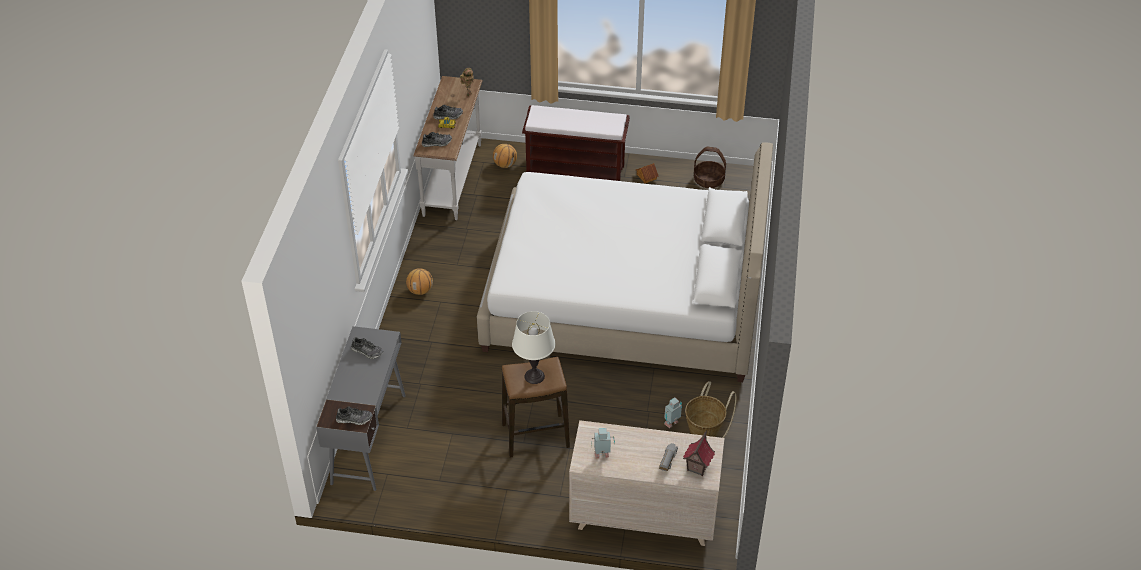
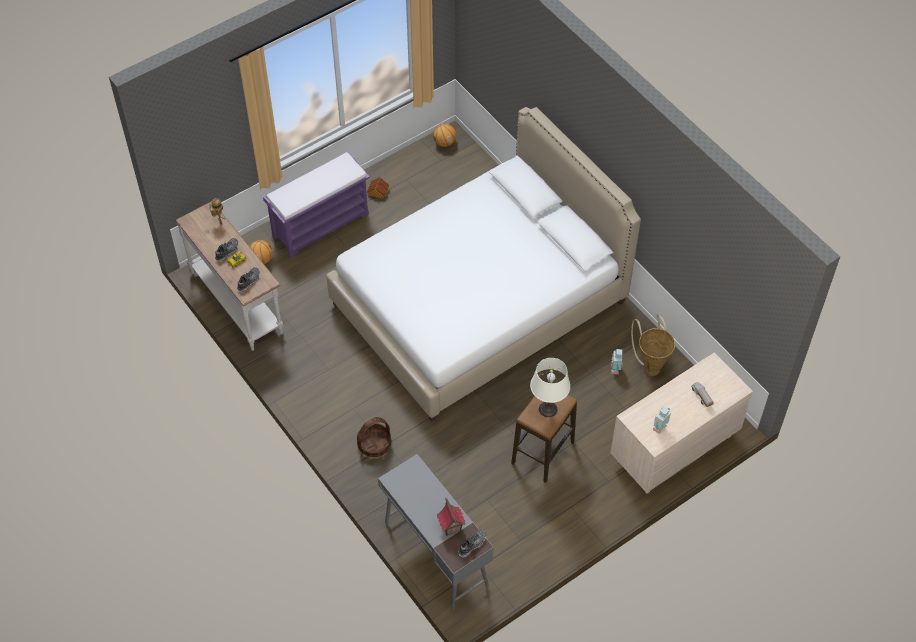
camera: 45 degrees left, 10 degrees up
(367, 351) = (414, 488): shoe -> none
(420, 290) = (328, 411): basketball -> basketball (444, 142)
(576, 170) = (321, 224): brown bench -> purple bench
(697, 467) = (723, 386): toy house -> toy house (450, 527)
(708, 180) = (424, 162): basket -> basket (374, 444)

